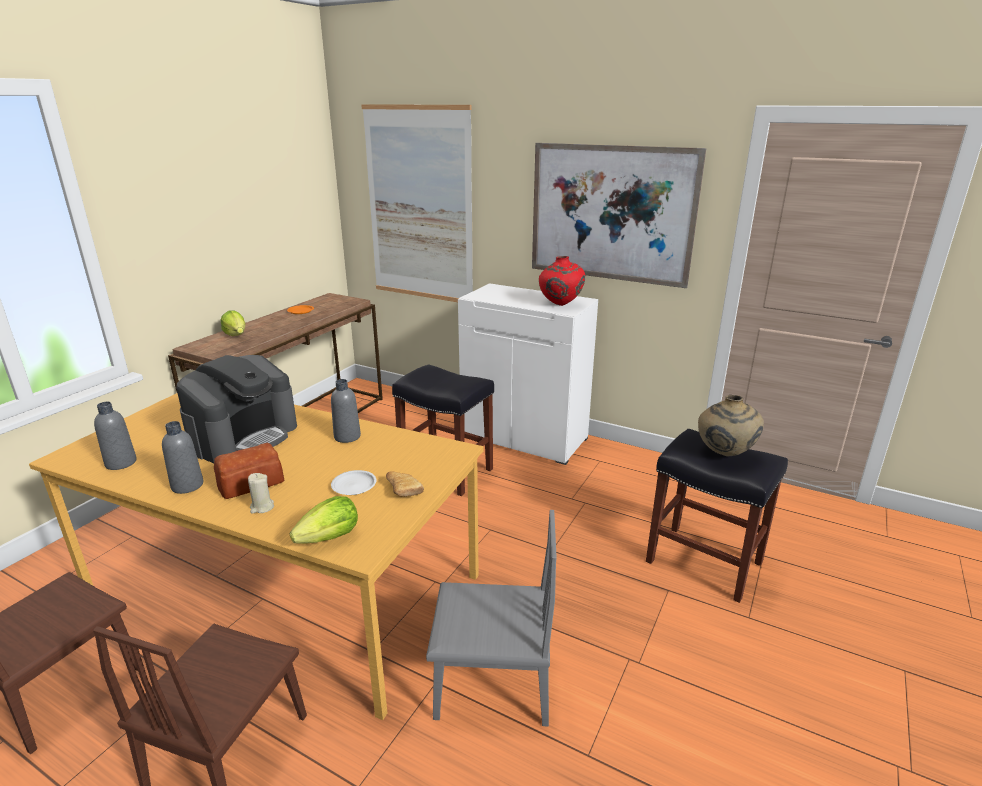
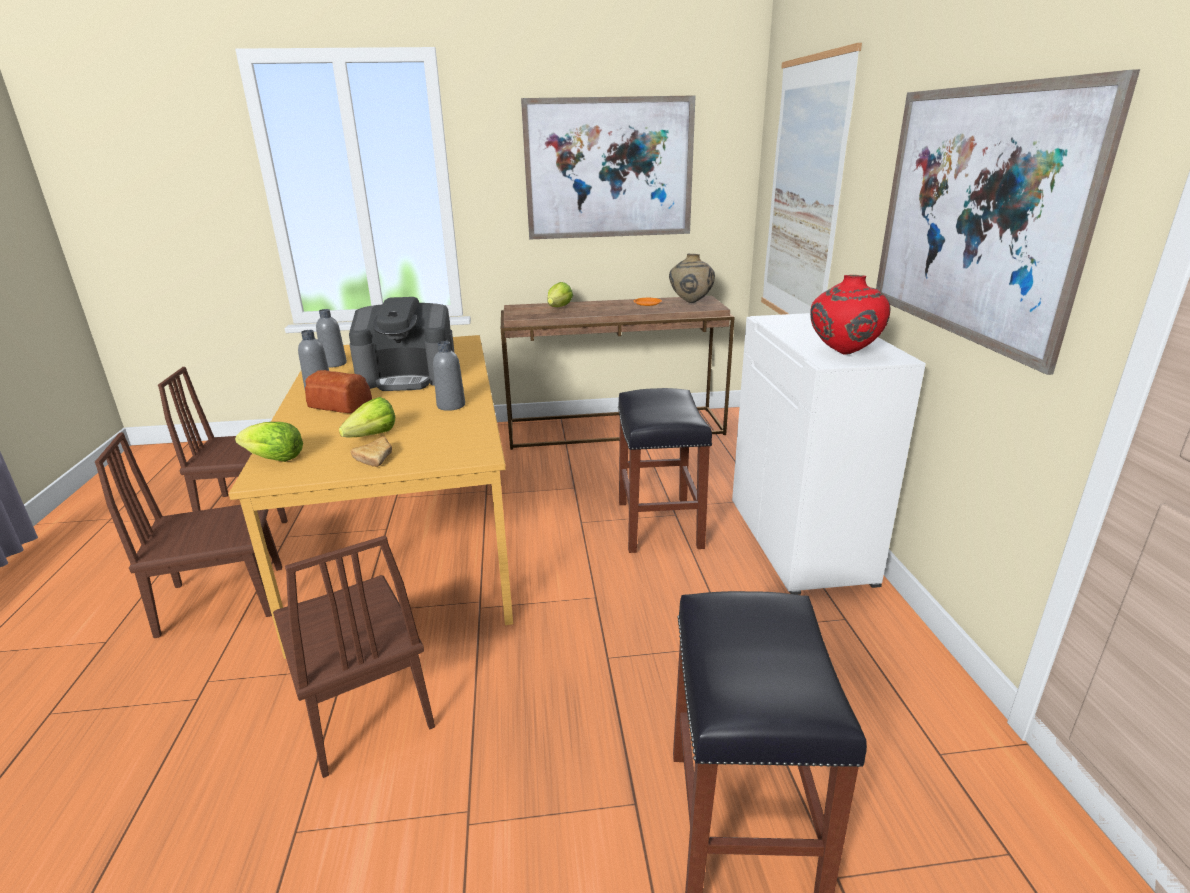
camera: 55 degrees right, 0 degrees up
(237, 197) = (609, 169): none -> picture
(262, 507) = (305, 421): beige candle -> none
(354, 485) = (367, 438): white plate -> lettuce
(493, 683) = (363, 707): grey chair -> brown chair
(724, 455) = (758, 652): beige vase -> beige vase (690, 302)

